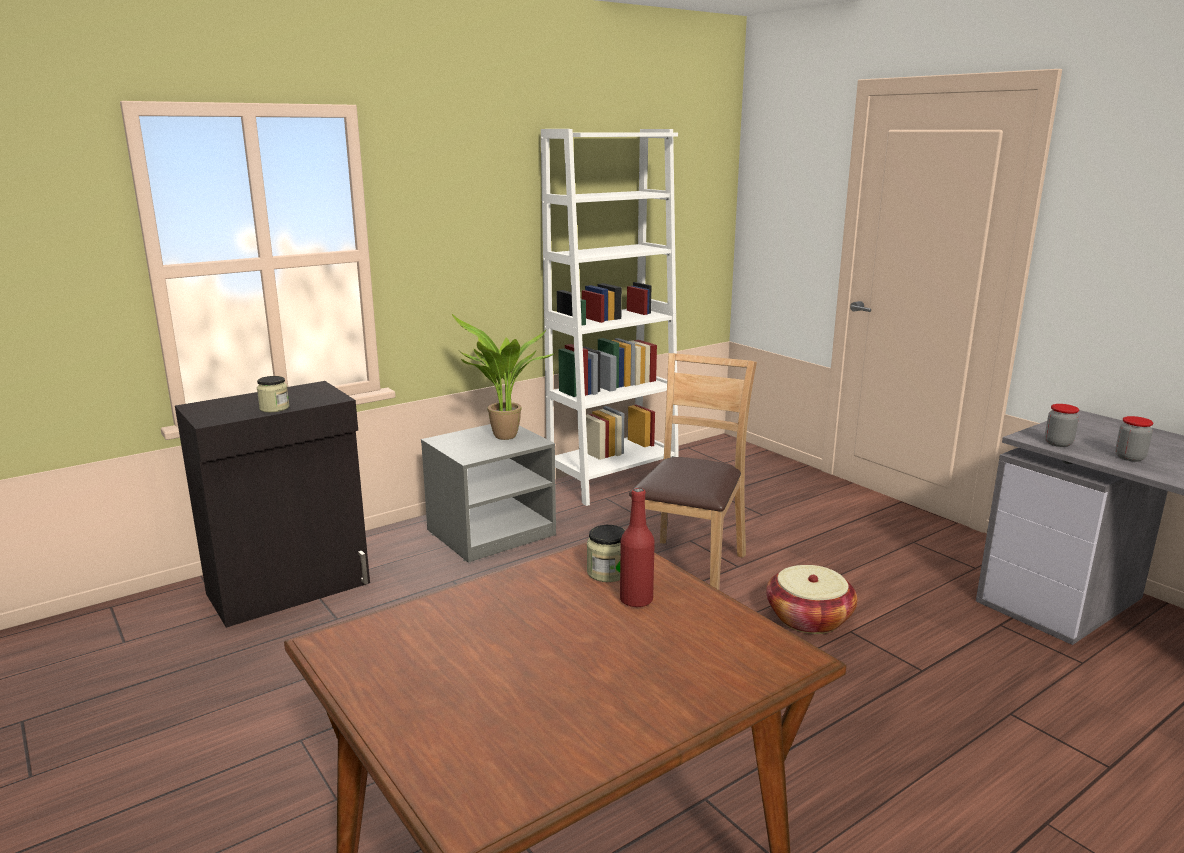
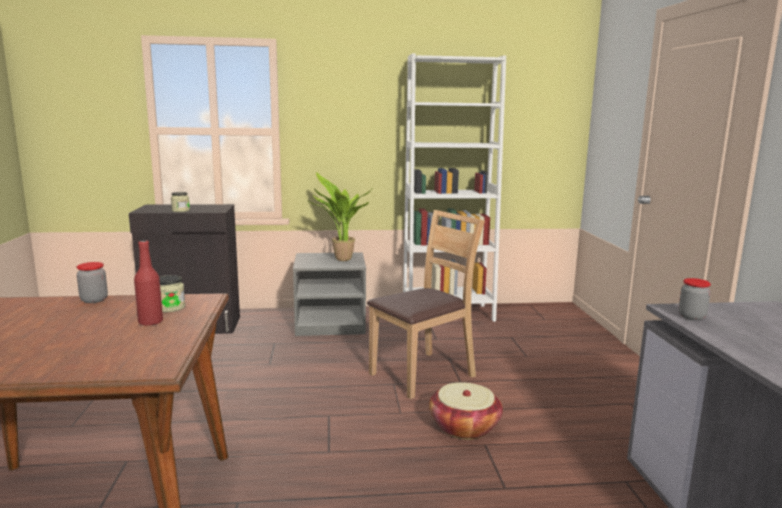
camera: 30 degrees right, 5 degrees down
(1129, 457) = (746, 339): jar -> jar (94, 300)

